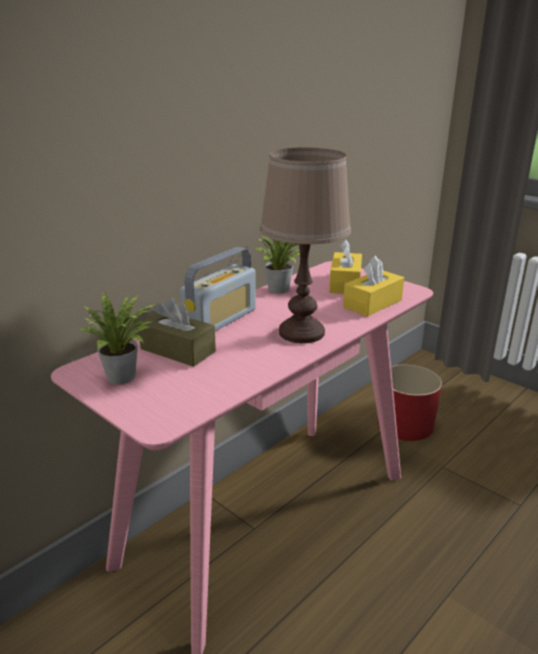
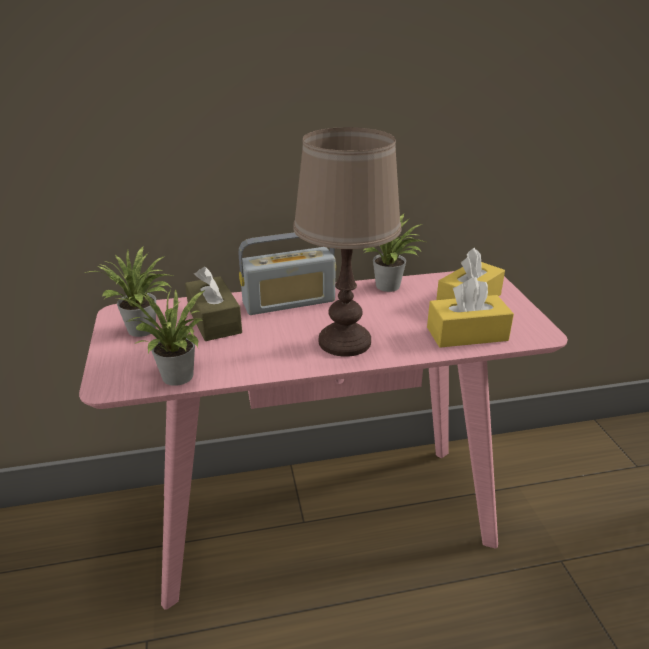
camera: 35 degrees right, 5 degrees up
(211, 399) = (177, 379): none -> potted plant
(405, 424) = (559, 490): red planter -> none

